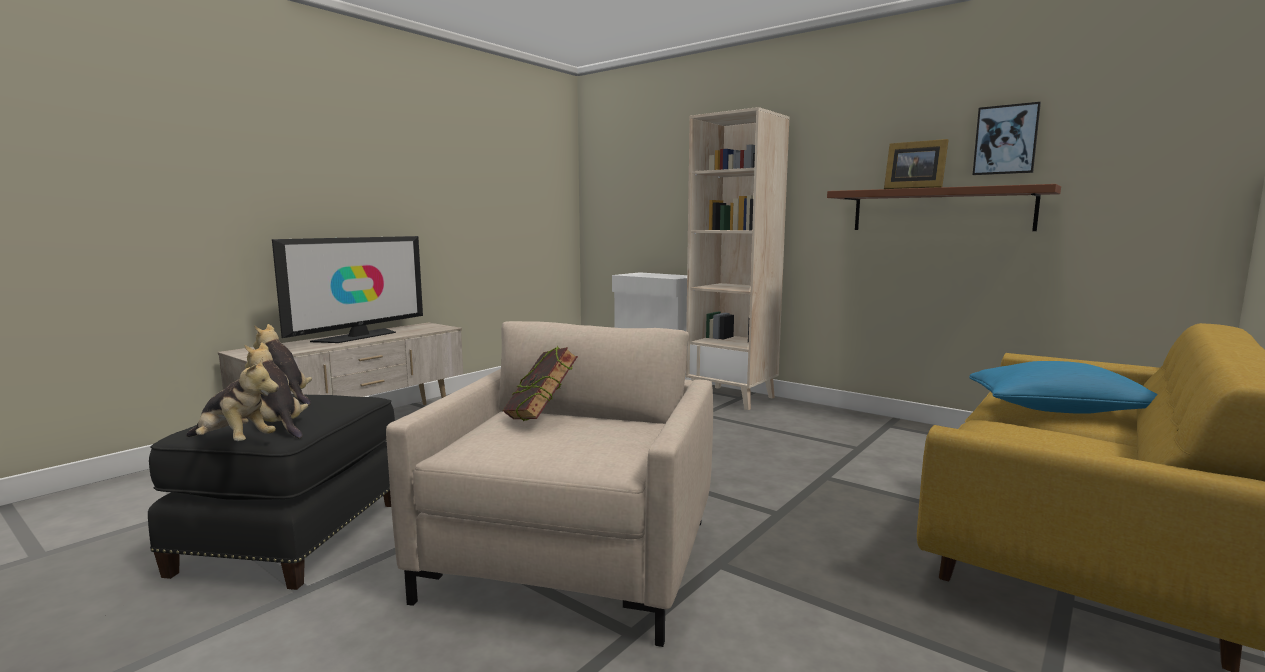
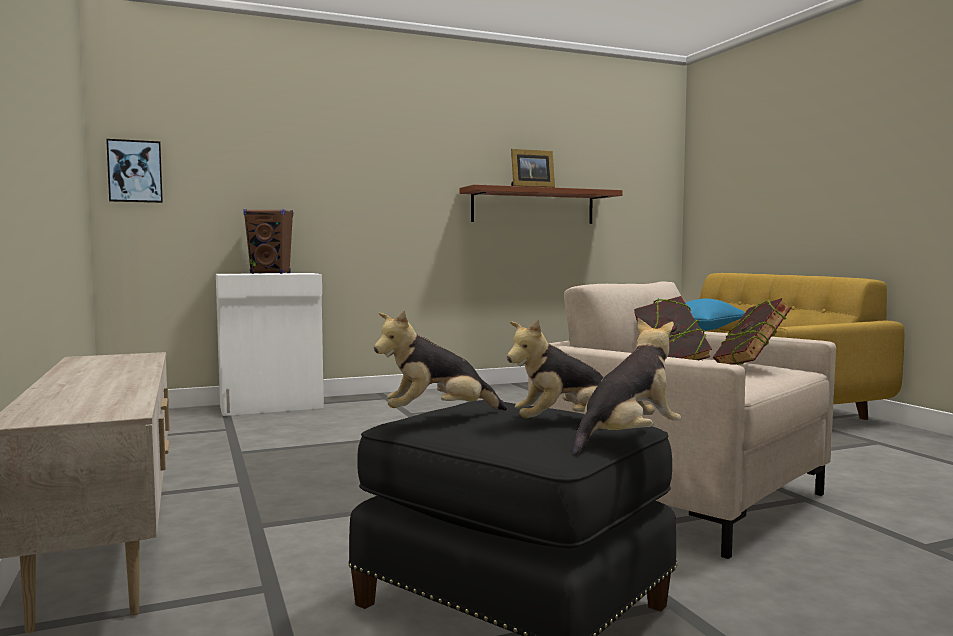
camera: 60 degrees left, 5 degrees down
(359, 336) = (93, 377): television -> none
(575, 445) = (750, 368): none -> book
(659, 275) = (271, 273): none -> brown speaker
(732, 398) = (382, 399): beige bookcase -> none
(1005, 140) = (570, 156): picture -> picture (135, 171)

